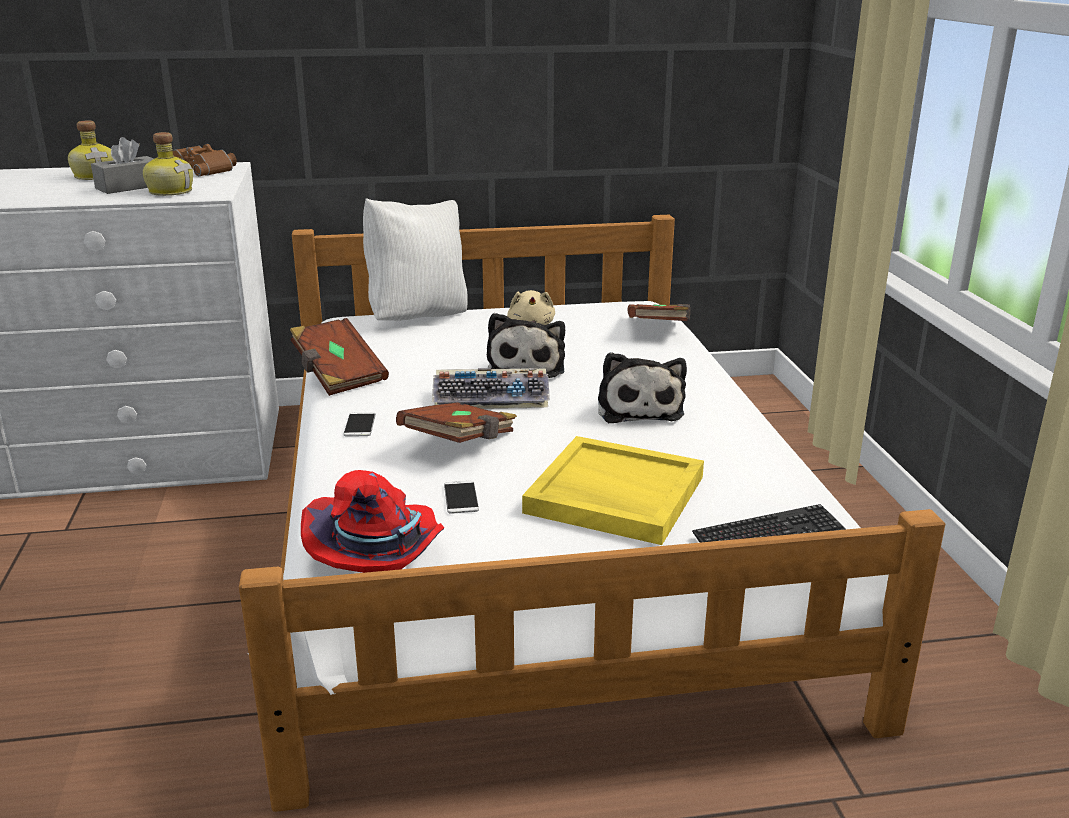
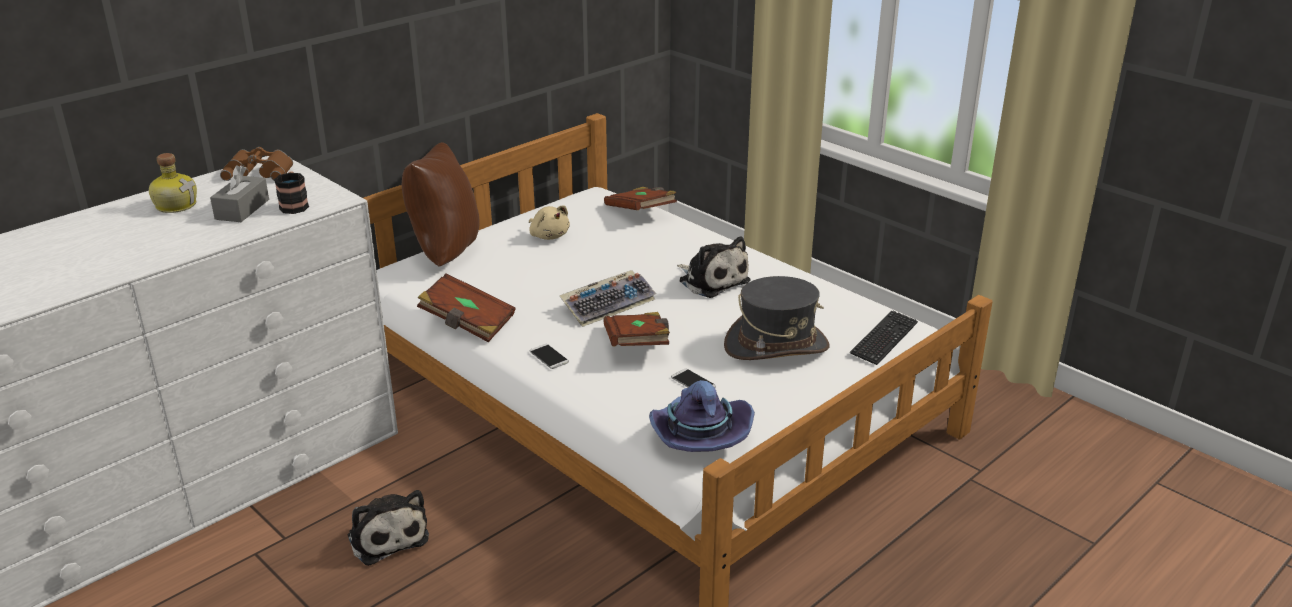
camera: 35 degrees left, 5 degrees up
(171, 191) = (294, 205): bottle -> mug
(379, 553) = (698, 435): red hat -> purple hat
(418, 317) = (444, 253): white pillow -> brown pillow
(527, 366) = (595, 271): plush toy -> plush toy (387, 536)
(613, 495) = (776, 346): yellow tray -> grey hat

